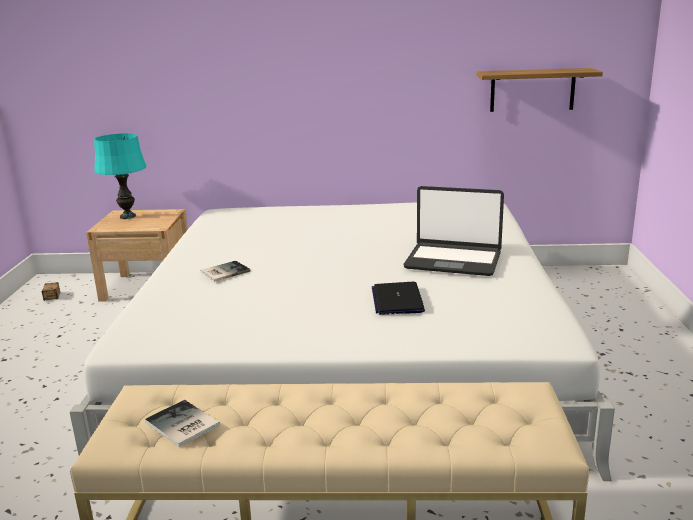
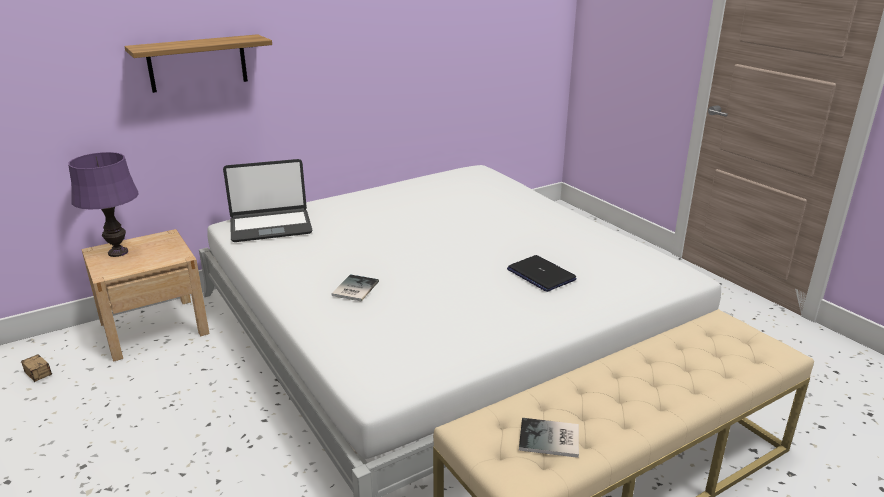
camera: 35 degrees left, 5 degrees up
(127, 216) = (118, 252): turquoise table lamp -> purple table lamp
(453, 261) = (528, 228): laptop -> laptop (270, 226)
(532, 90) = (494, 62): shelf -> shelf (197, 63)

